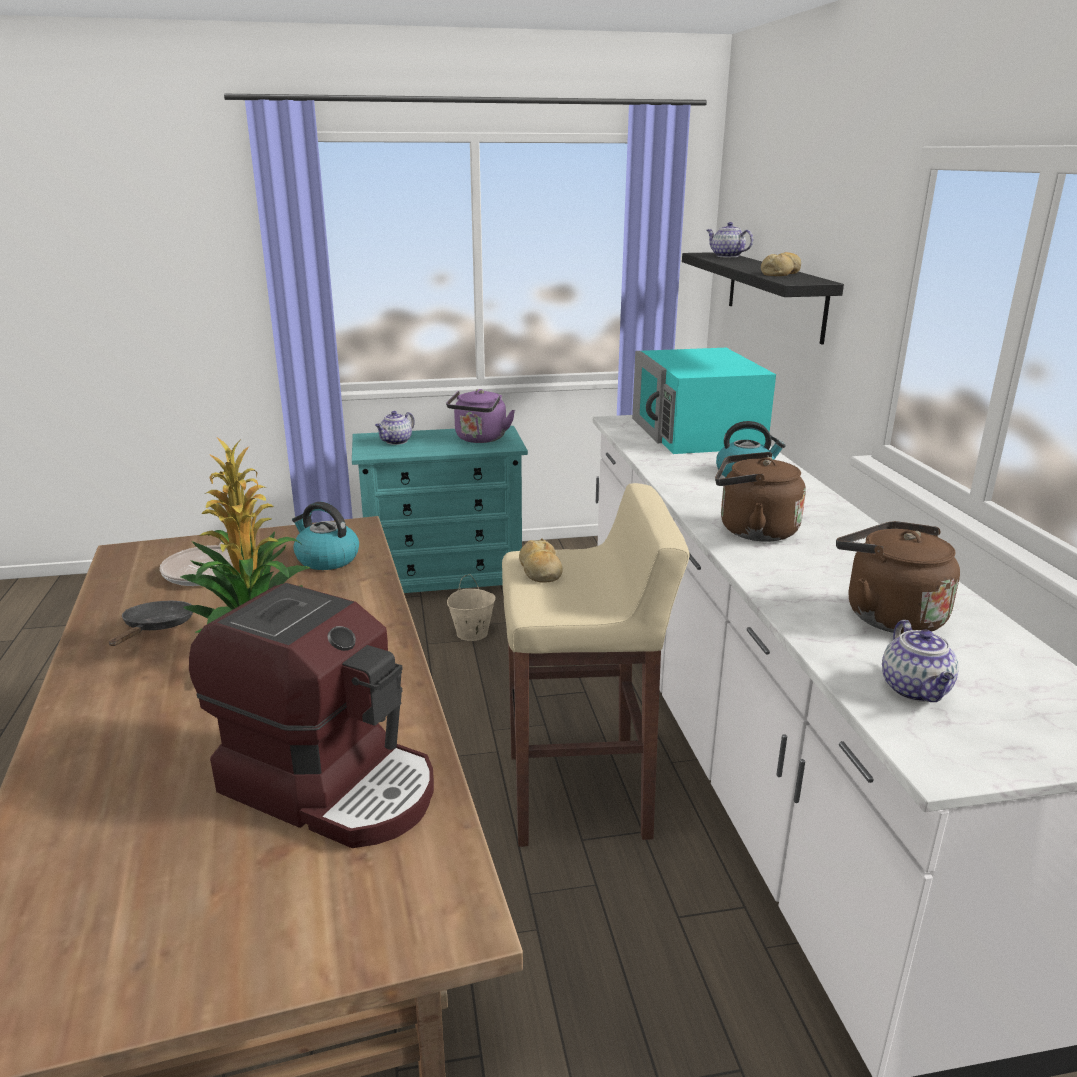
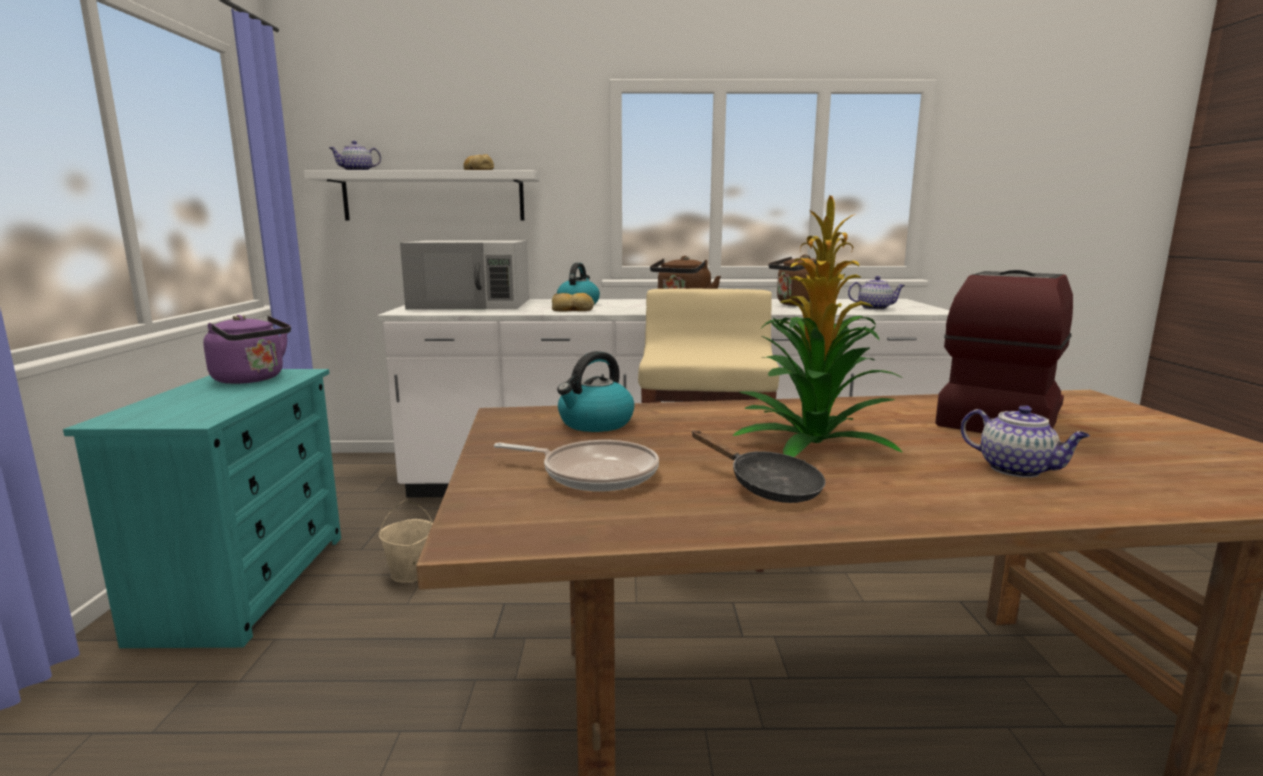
camera: 80 degrees left, 10 degrees down
(156, 628) = (767, 486): black frying pan -> black frying pan turned 150 degrees counterclockwise
(396, 441) = (172, 408): teapot -> teapot (1017, 470)
(540, 571) = (690, 357): bread -> bread (573, 310)
(697, 433) = (472, 304): turquoise microwave -> white microwave
(775, 294) = (433, 197): black shelf -> white shelf

